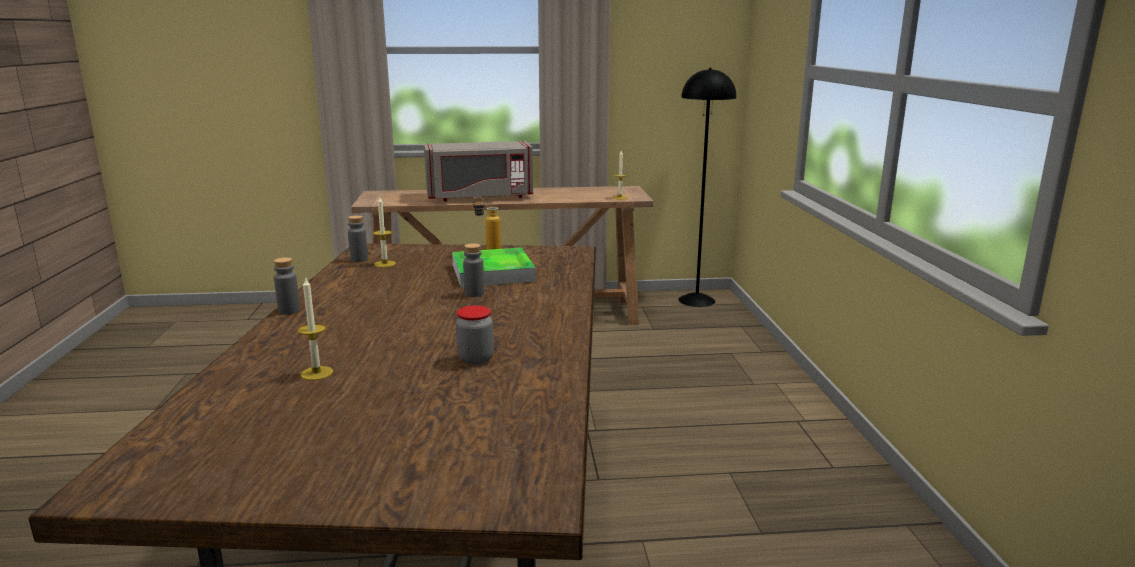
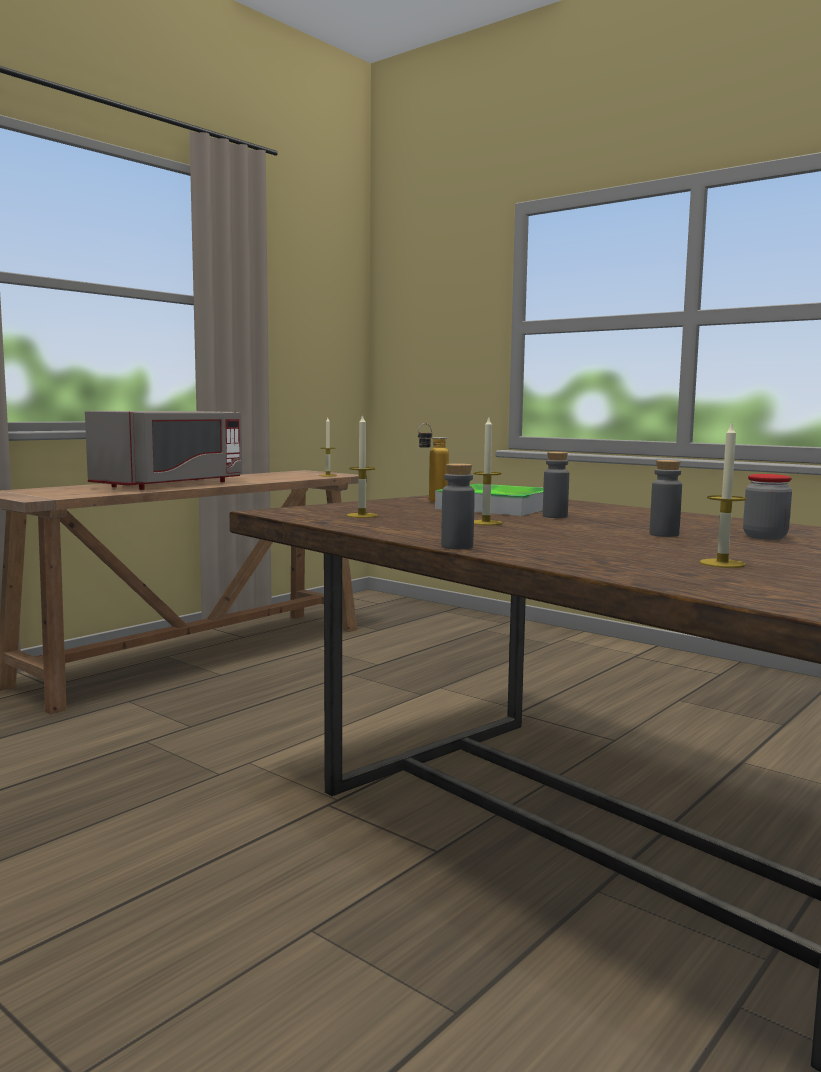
camera: 45 degrees left, 10 degrees down
(359, 259) = (313, 517): grey bottle -> grey bottle (664, 534)
(406, 290) = (486, 523): none -> candle
(696, 300) = (362, 602): black floor lamp -> none

